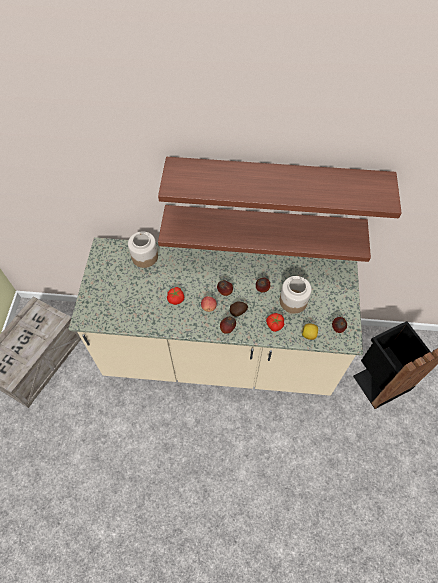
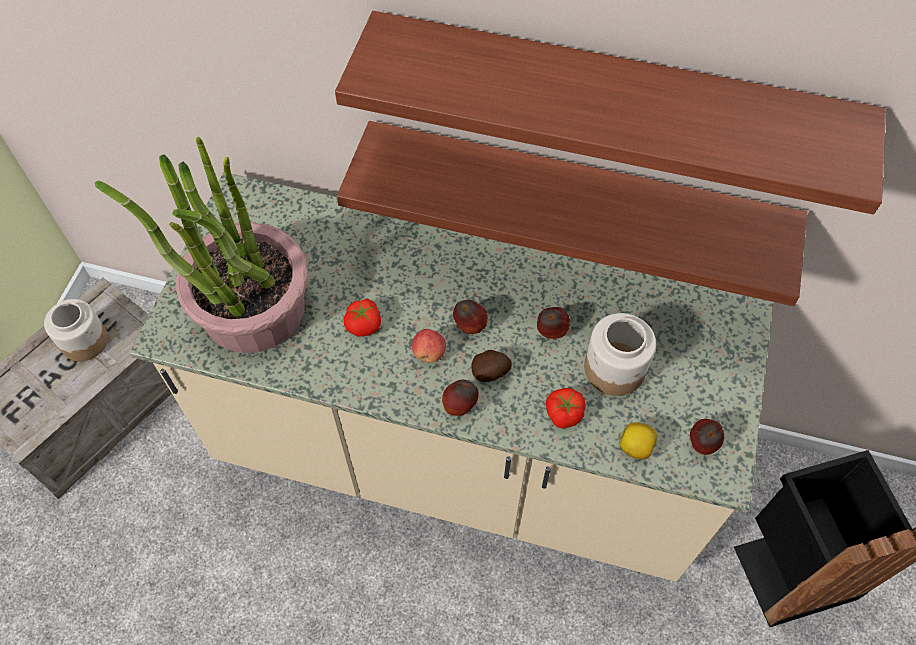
camera: 10 degrees right, 0 degrees up
(122, 299) = (251, 308): none -> potted plant
(144, 256) = (318, 226): jar -> jar (84, 340)

